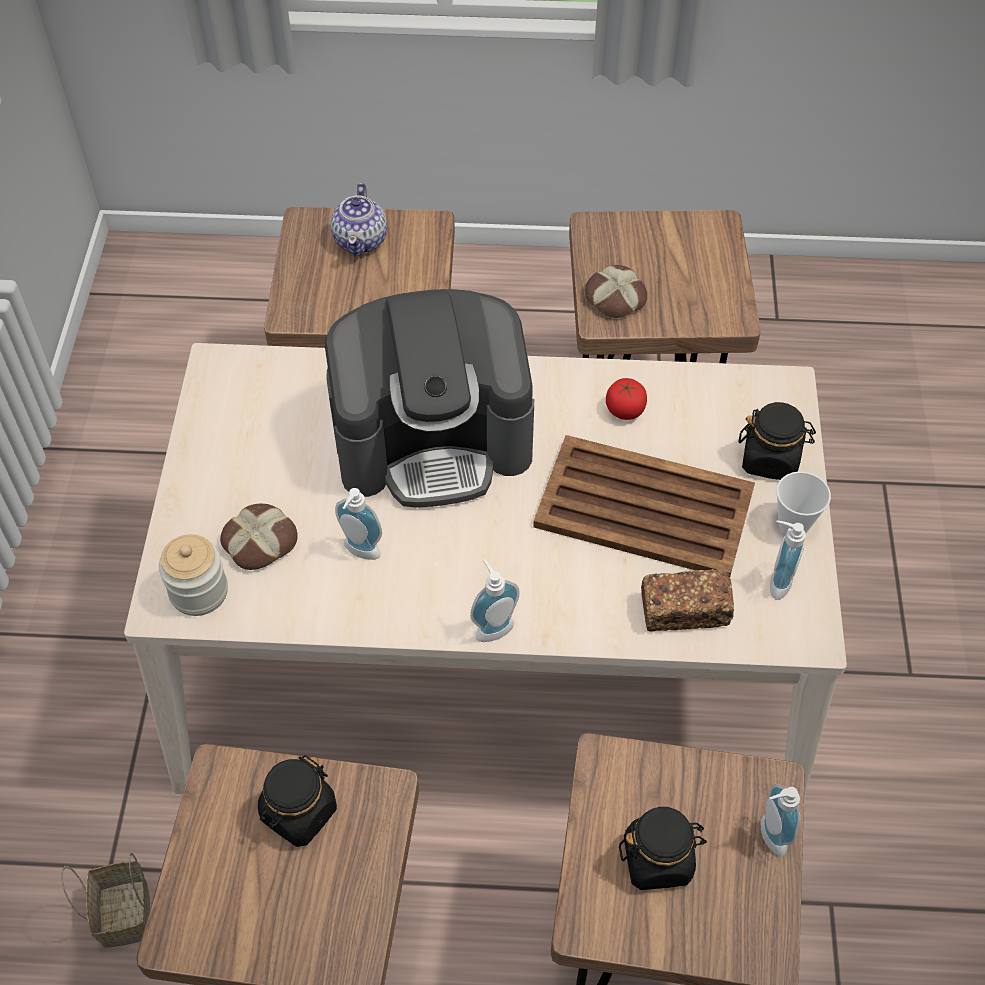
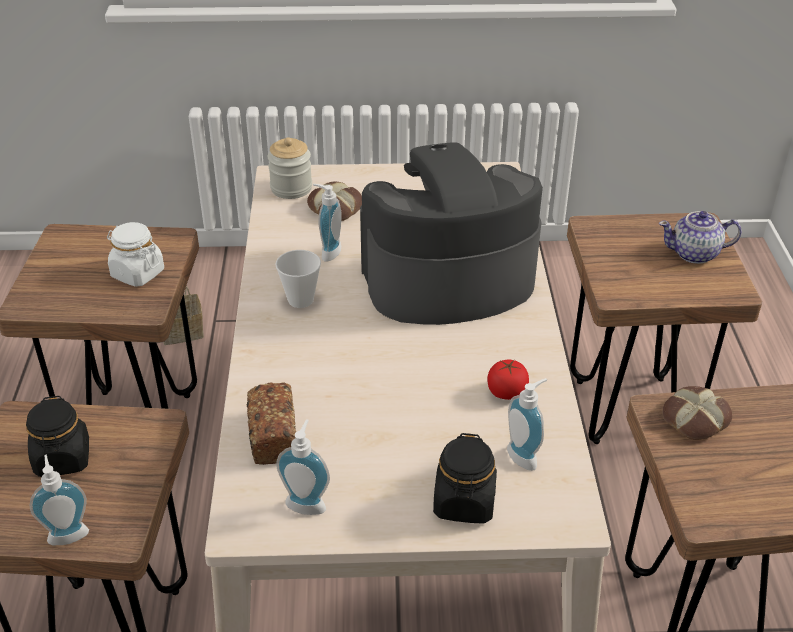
camera: 85 degrees right, 15 degrees down
(299, 813) = (137, 273): black jar -> white jar
(433, 439) = (447, 280): coffee machine -> coffee machine turned 90 degrees clockwise
(492, 626) = (259, 321): soap dispenser -> soap dispenser (525, 456)
(642, 507) = (390, 406): brown tray -> none
(793, 524) = (379, 519): cup -> cup (300, 300)

